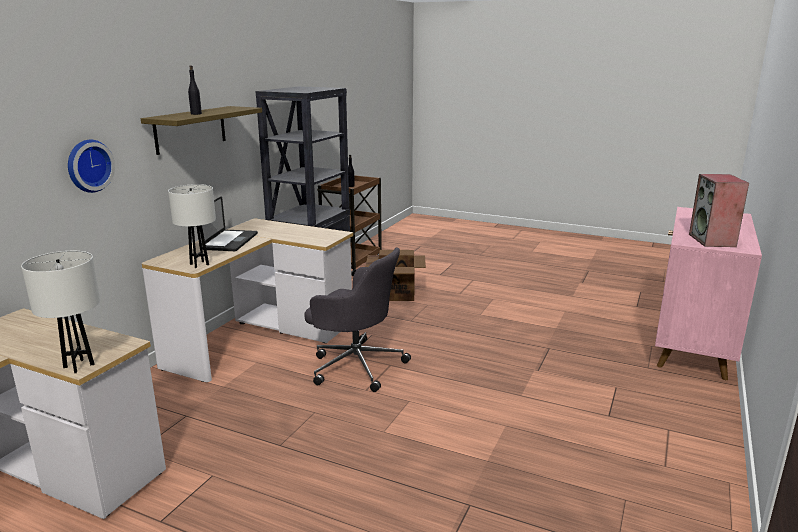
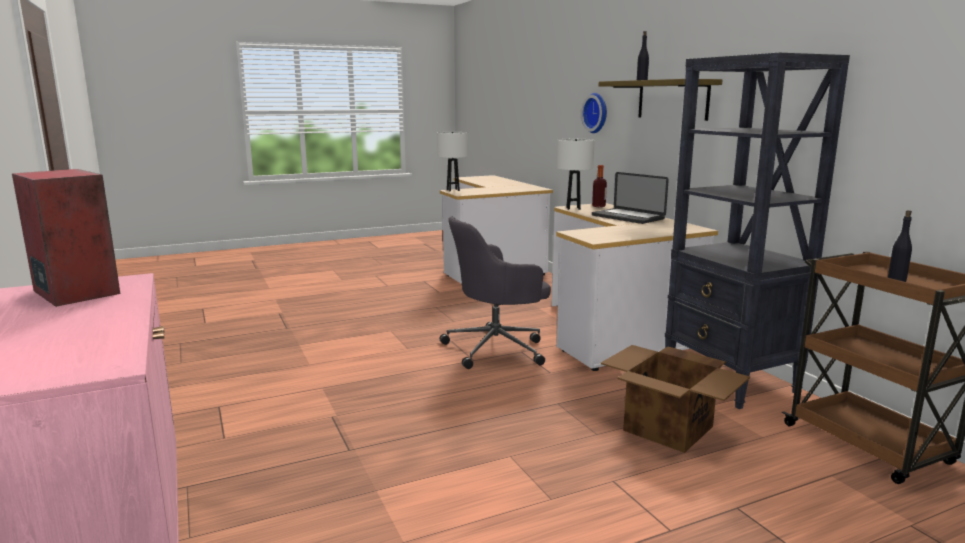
camera: 130 degrees right, 5 degrees down
(173, 259) = (598, 206): none -> bottle

